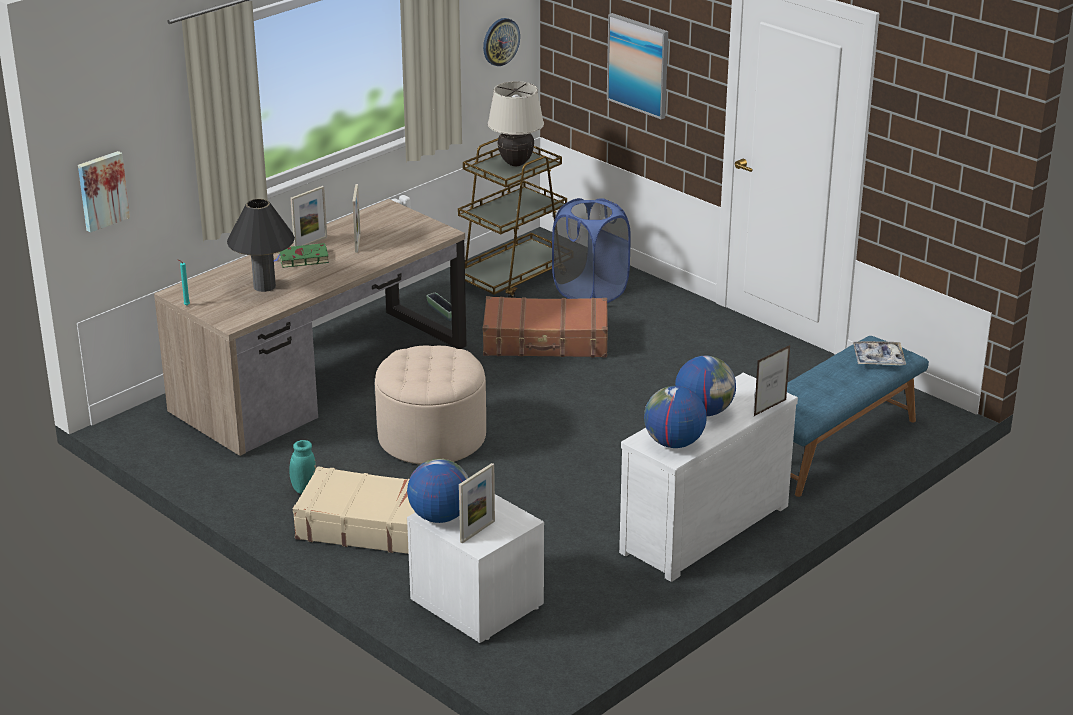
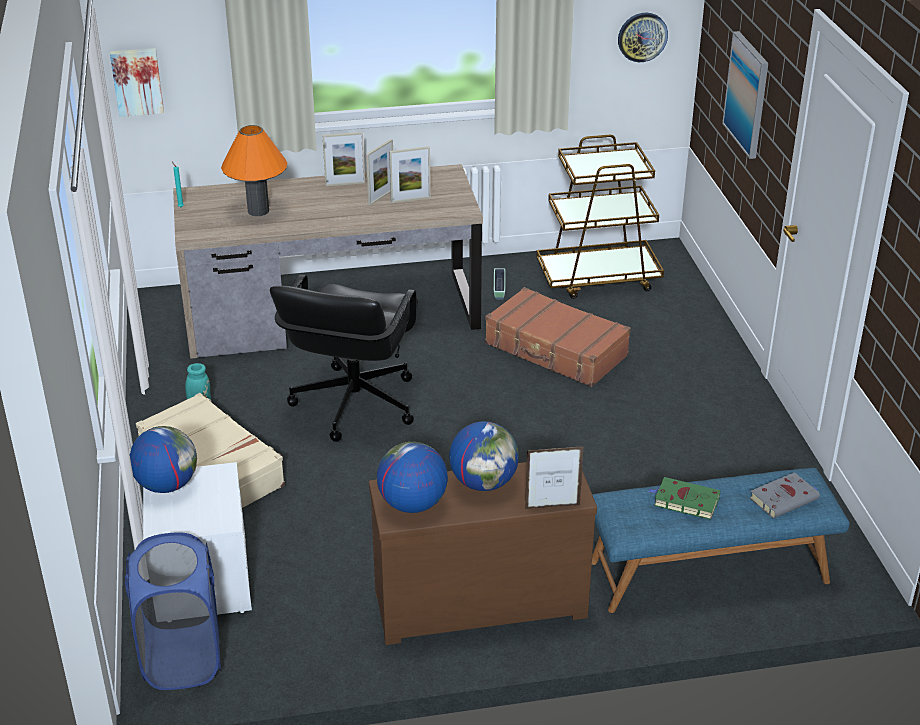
camera: 35 degrees right, 5 degrees up
(264, 286) = (258, 211): black table lamp -> orange table lamp
(302, 259) = (319, 196): green book -> green book (684, 501)
(432, 437) = (353, 404): beige ottoman -> black office chair
(477, 531) = (177, 514): picture frame -> picture frame (410, 200)
(515, 163) = (611, 164): beige table lamp -> none
(590, 292) = (651, 316): blue laundry basket -> blue laundry basket (182, 658)
(701, 527) = (479, 600): white dresser -> brown dresser
(878, 359) = (785, 498): tray -> grey book

